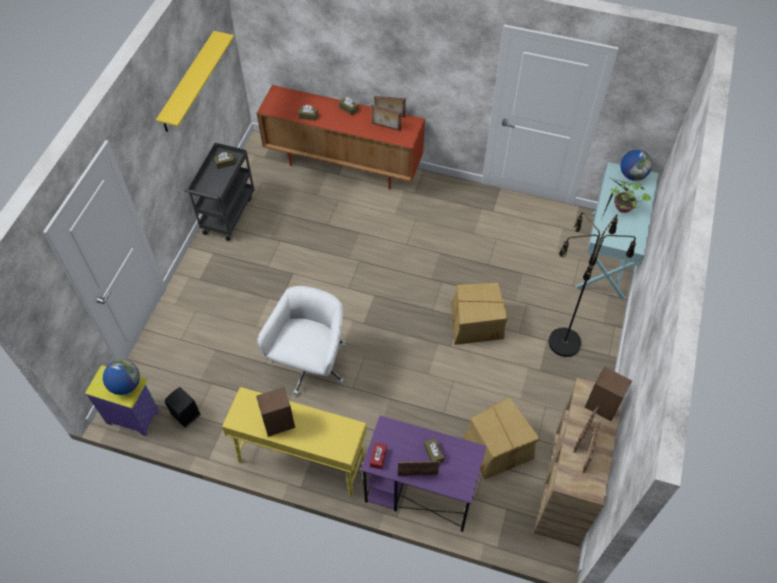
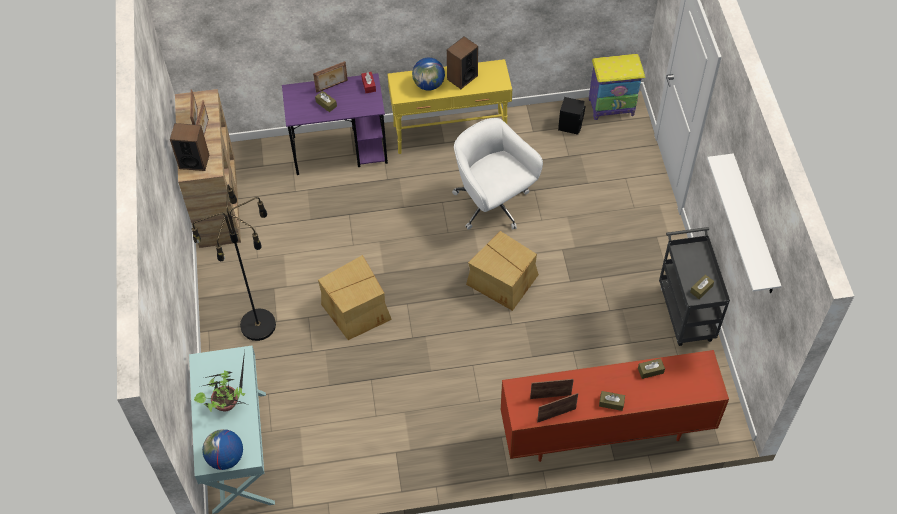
camera: 155 degrees right, 0 degrees up
(125, 385) = (610, 69): globe -> globe (429, 85)
(188, 83) = (753, 226): yellow shelf -> white shelf
(310, 365) = (492, 205): white office chair -> white office chair turned 150 degrees clockwise
(497, 447) = (289, 206): cardboard box -> cardboard box (503, 280)

